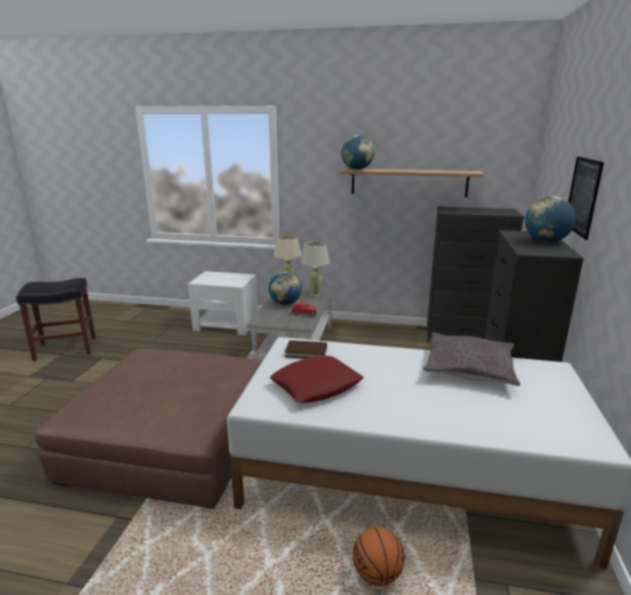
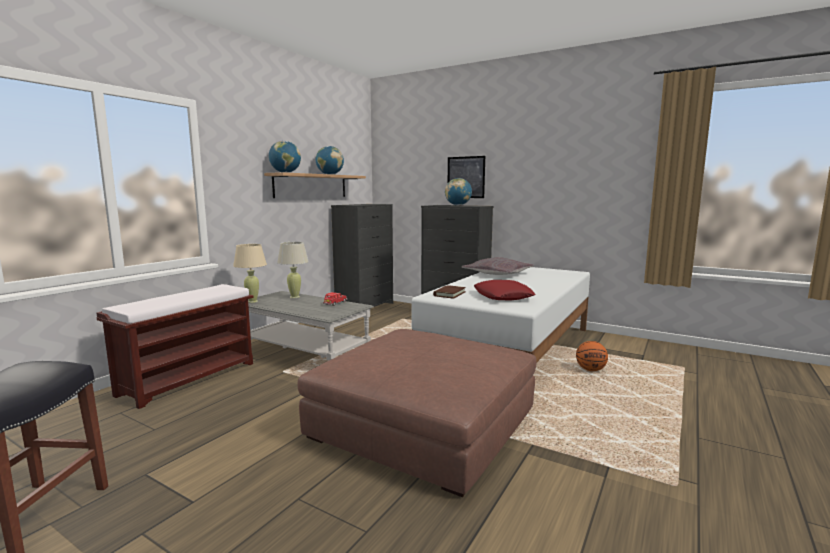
camera: 70 degrees left, 10 degrees down
(226, 324) = (190, 378): white nightstand -> brown bench
(285, 303) = (299, 306): globe -> globe (330, 174)

